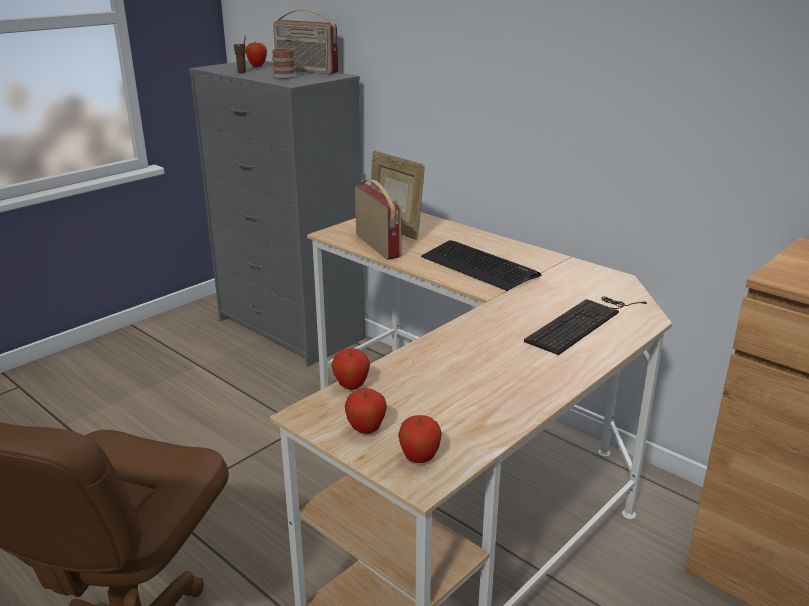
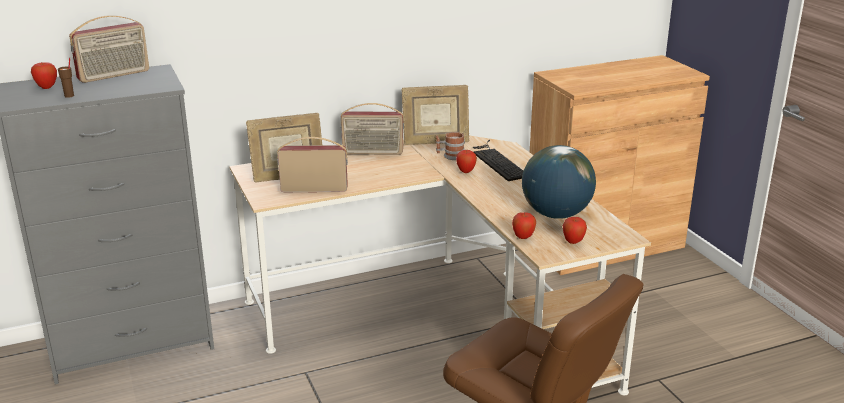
camera: 65 degrees left, 0 degrees up
(283, 76) = (123, 85): mug -> mug (450, 156)
(419, 459) = (608, 234): apple -> apple (466, 171)
(449, 400) = (556, 214): none -> globe
(479, 266) = (390, 167): keyboard -> none
(507, 250) = (372, 153): none -> radio
(586, 274) = (435, 143): none -> picture frame

